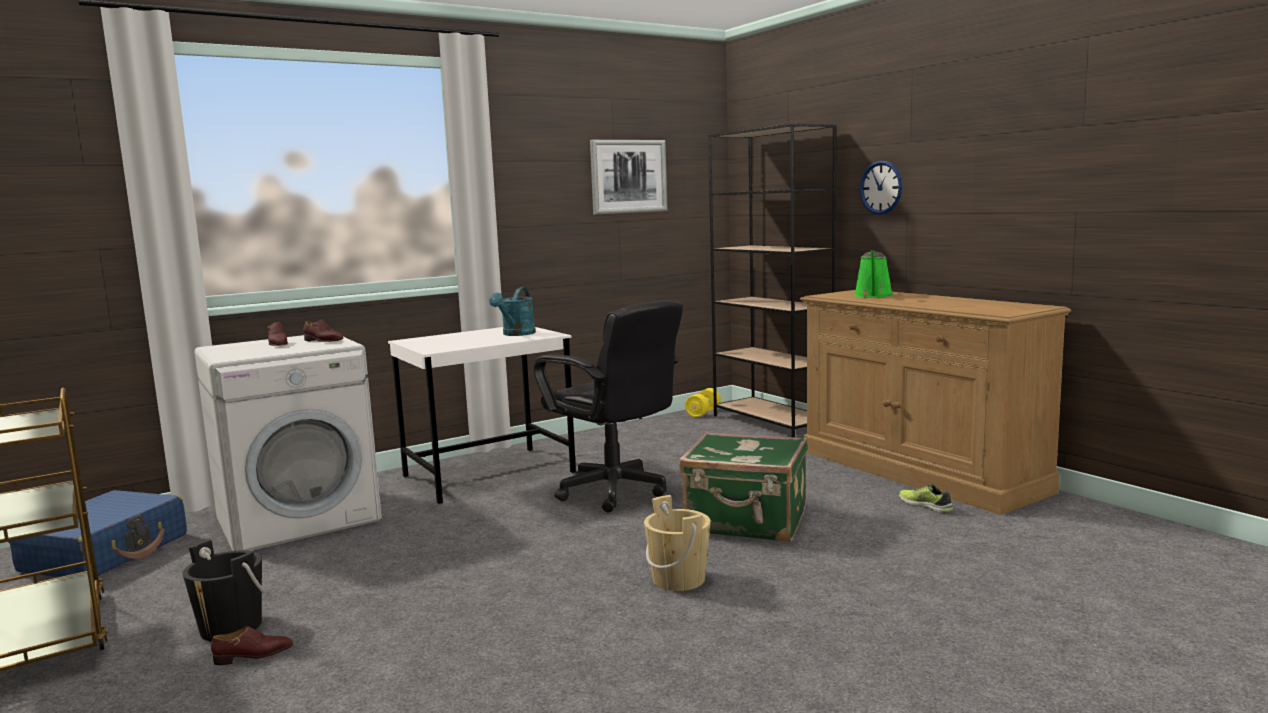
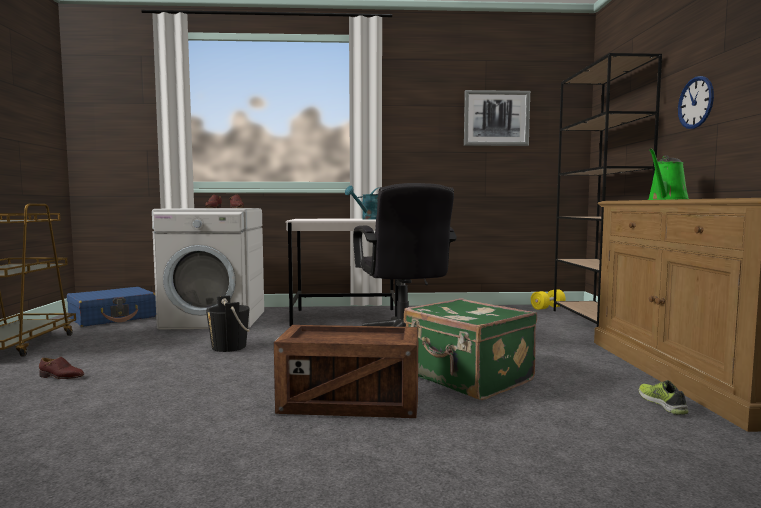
camera: 30 degrees right, 5 degrees down
(231, 627) = (83, 361): black bucket -> black bucket (229, 347)
(678, 579) = (350, 402): beige bucket -> crate

